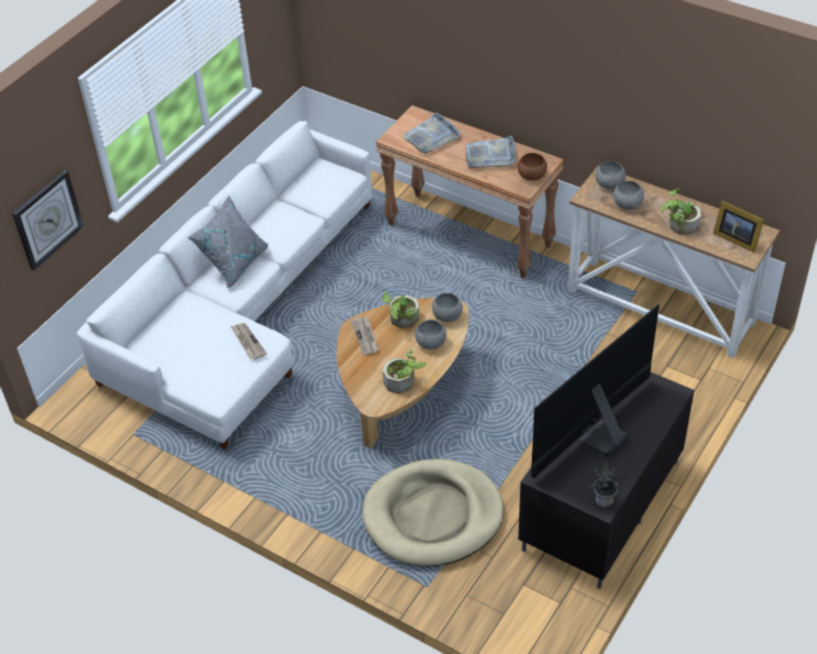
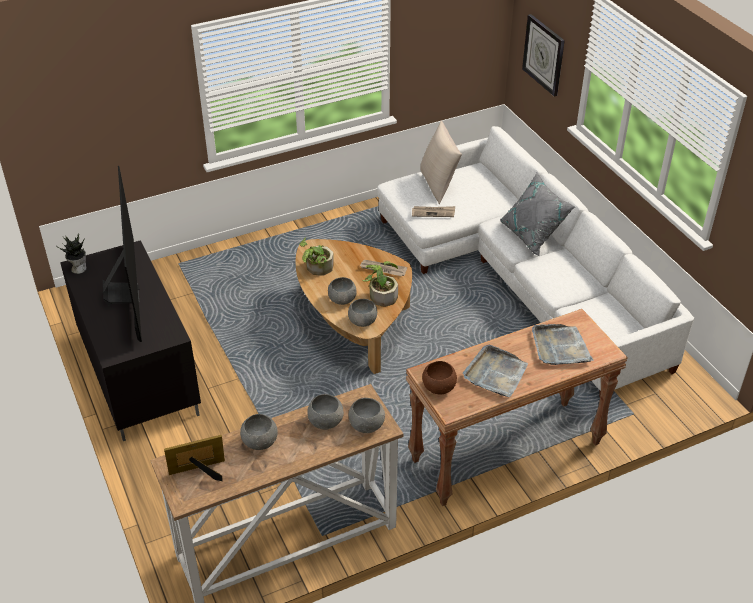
camera: 120 degrees right, 5 degrees down
(195, 359) = (438, 185): none -> beige pillow
(433, 516) = (226, 289): beige dog bed -> none
(679, 225) = (260, 441): potted plant -> grey bowl

